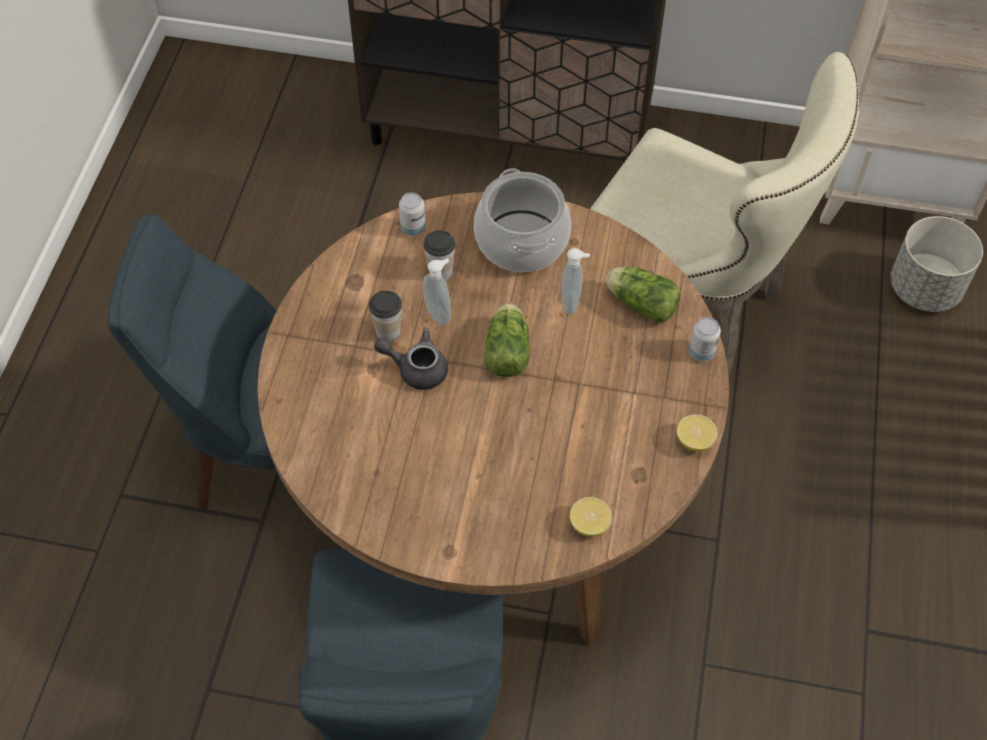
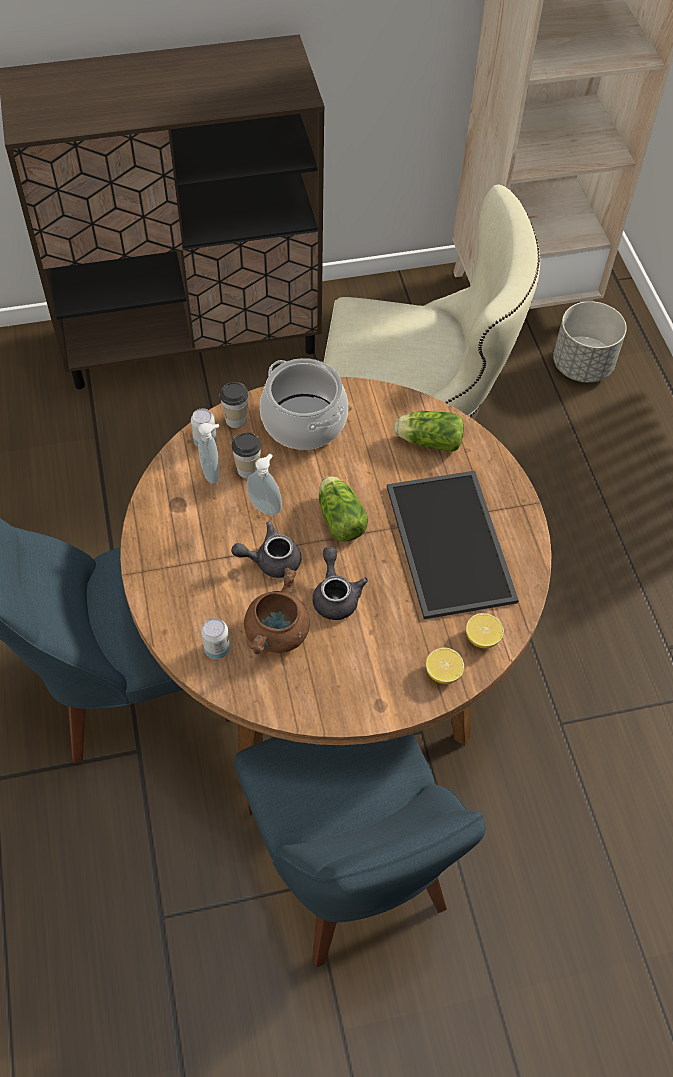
camera: 25 degrees left, 0 degrees up
(385, 443) = (277, 634): none -> brown cooking pot
(388, 331) = (229, 537): cup -> cup (236, 420)
(462, 426) = (335, 595): none -> grey teapot
(572, 303) = (373, 459): soap dispenser -> soap dispenser (212, 473)
(609, 418) = (453, 544): none -> tray
(694, 441) = (529, 538): lemon -> lemon (443, 673)
(701, 352) = (497, 464): can -> can (217, 649)

